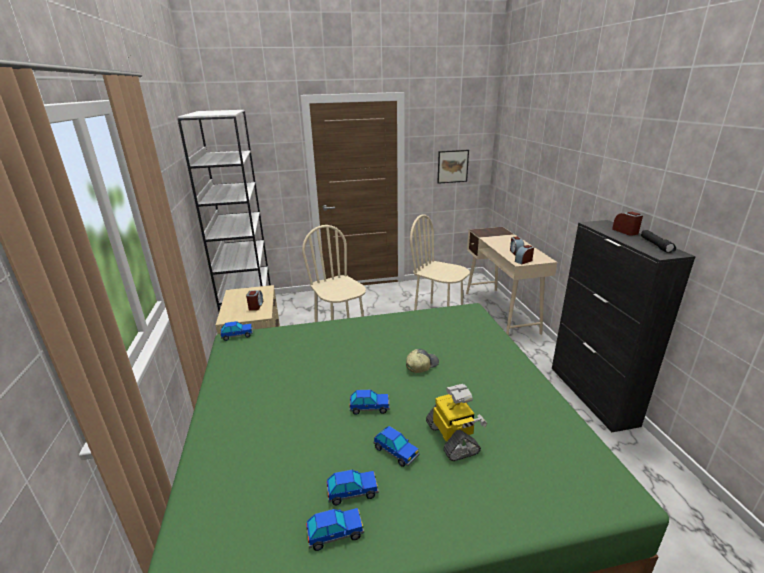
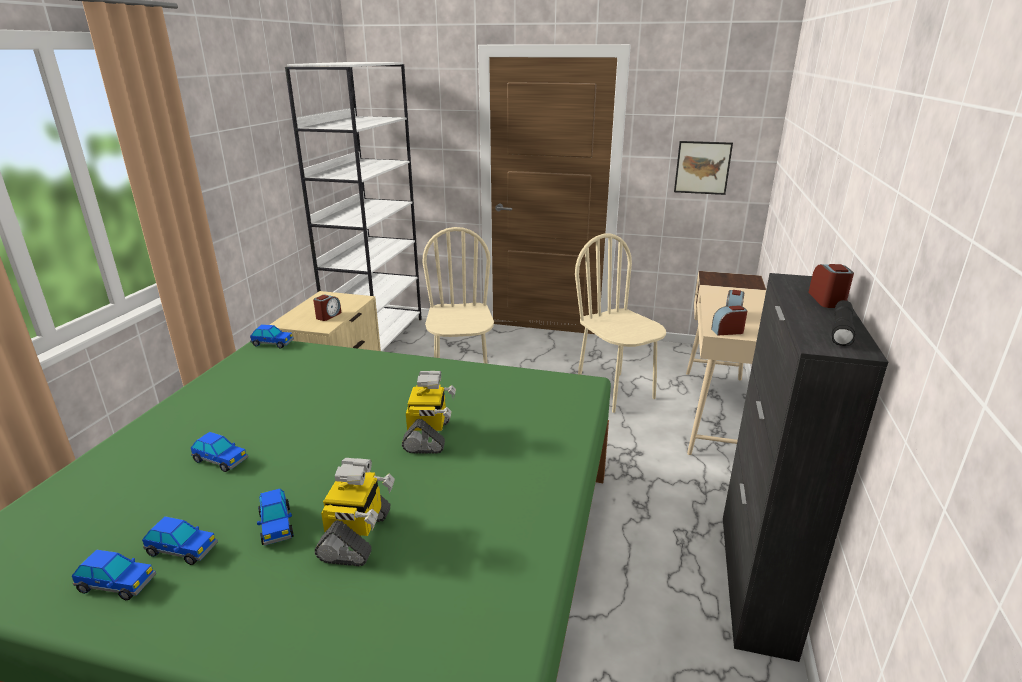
camera: 25 degrees right, 0 degrees up
(369, 408) = (309, 465): toy car -> toy car (220, 460)
(421, 365) = (429, 435): cap -> toy robot

